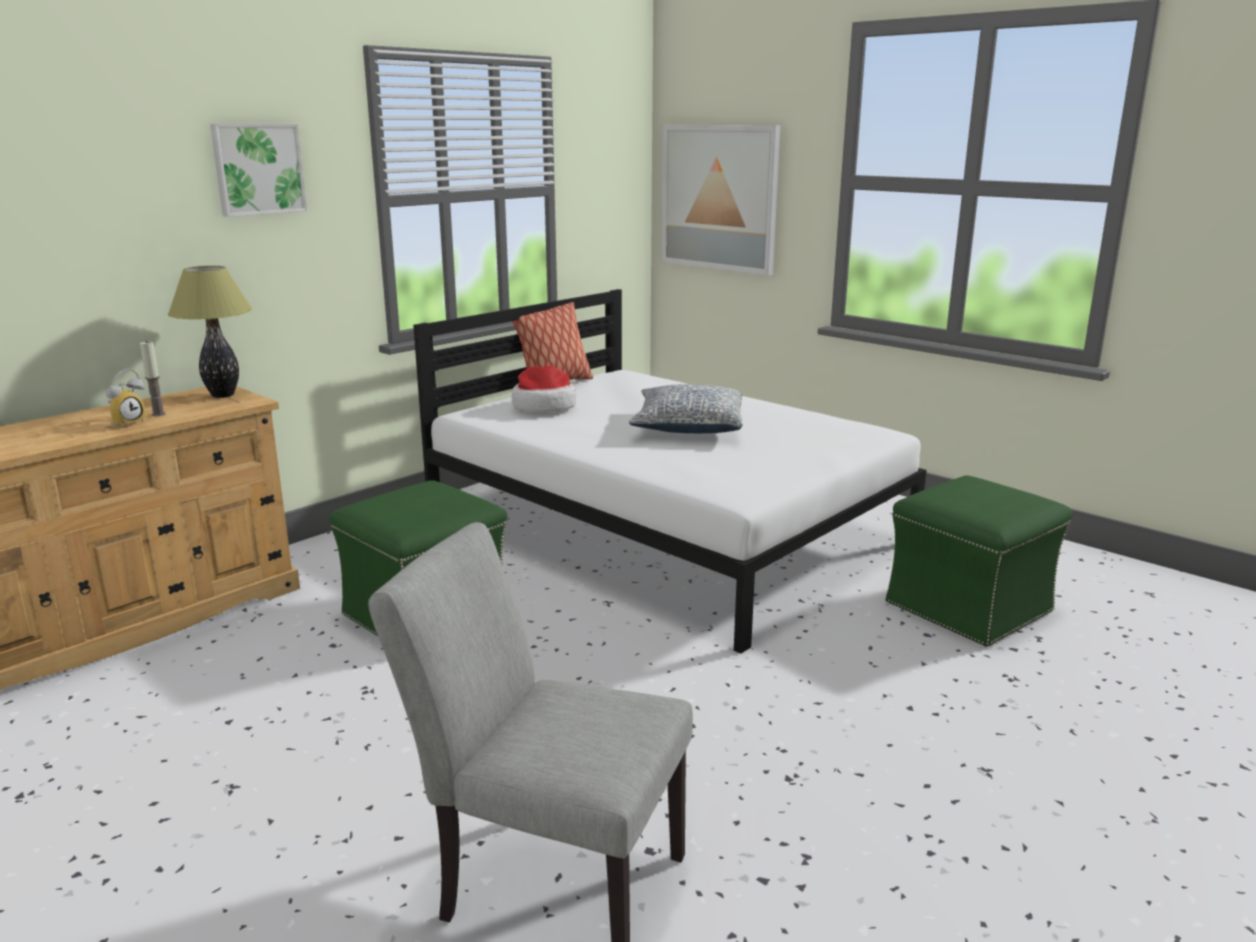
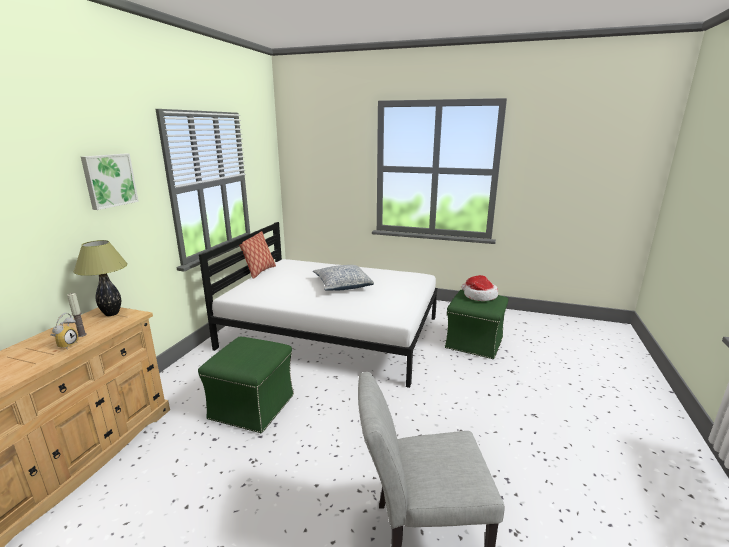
camera: 25 degrees left, 0 degrees up
(543, 406) = (266, 285): hat -> hat (479, 296)
(719, 198) = (316, 176): picture -> none

